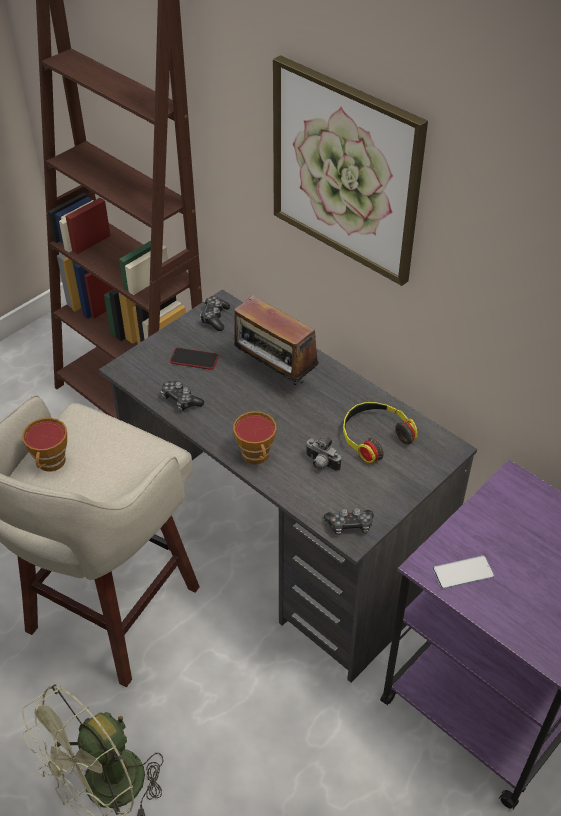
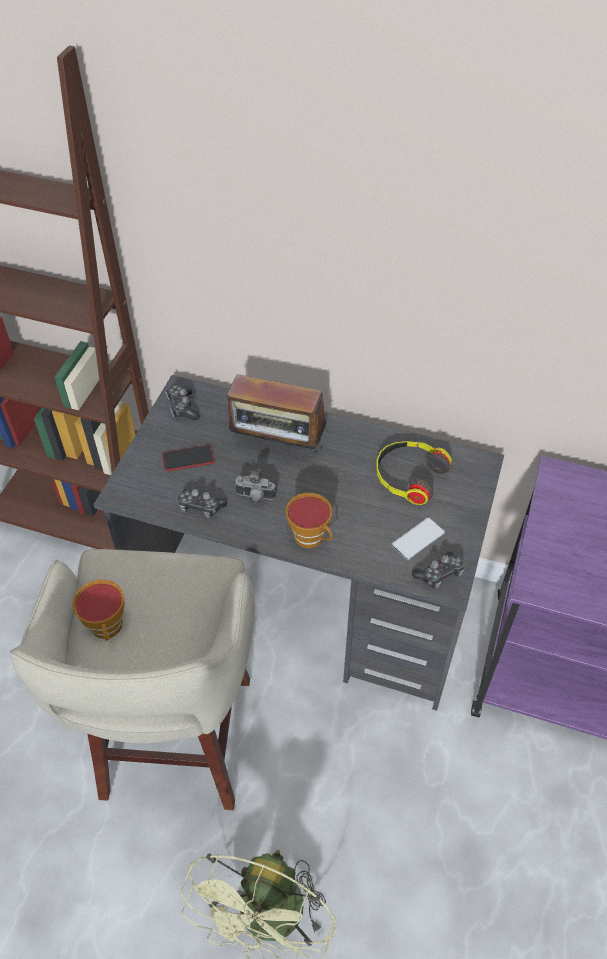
camera: 25 degrees left, 5 degrees up
(320, 464) = (376, 523): camera -> camera (255, 498)
(346, 170) = (325, 217): picture -> none
(463, 572) = (568, 580): phone -> phone (418, 539)

